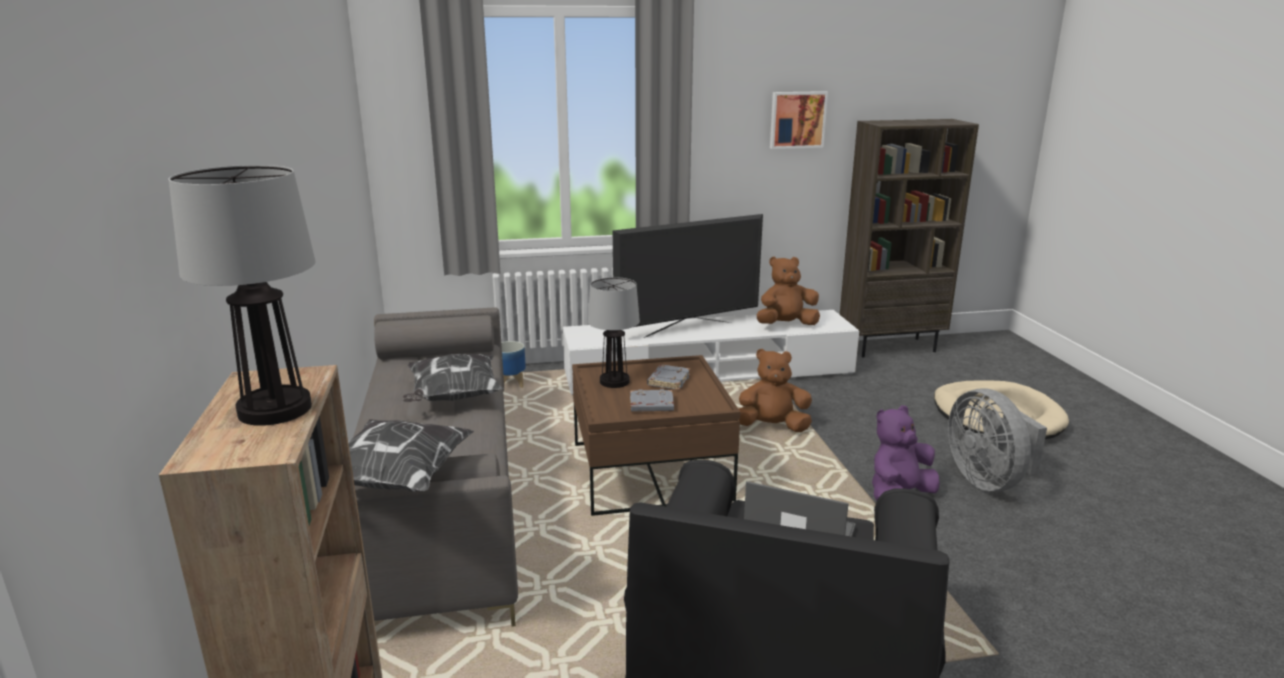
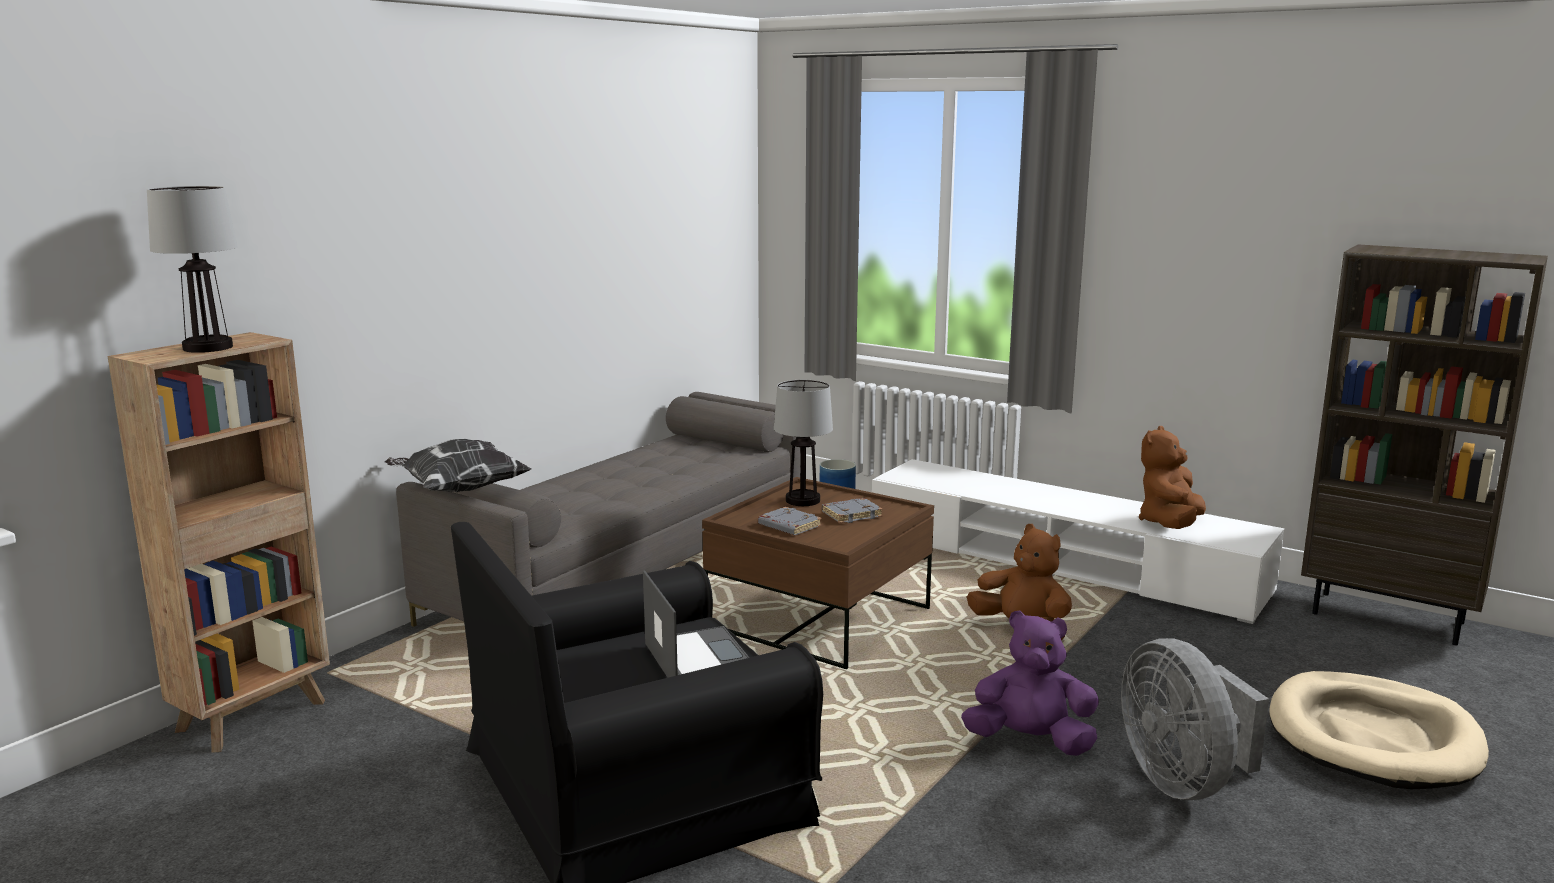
camera: 45 degrees right, 5 degrees down
(453, 398) = (660, 473): pillow -> none
(687, 329) = (1036, 496): television -> none
(786, 325) = (1170, 524): brown plush toy -> brown plush toy turned 90 degrees counterclockwise
(797, 119) = (1257, 235): picture -> none
(988, 480) = (1183, 781): grey fan -> grey fan turned 45 degrees counterclockwise

